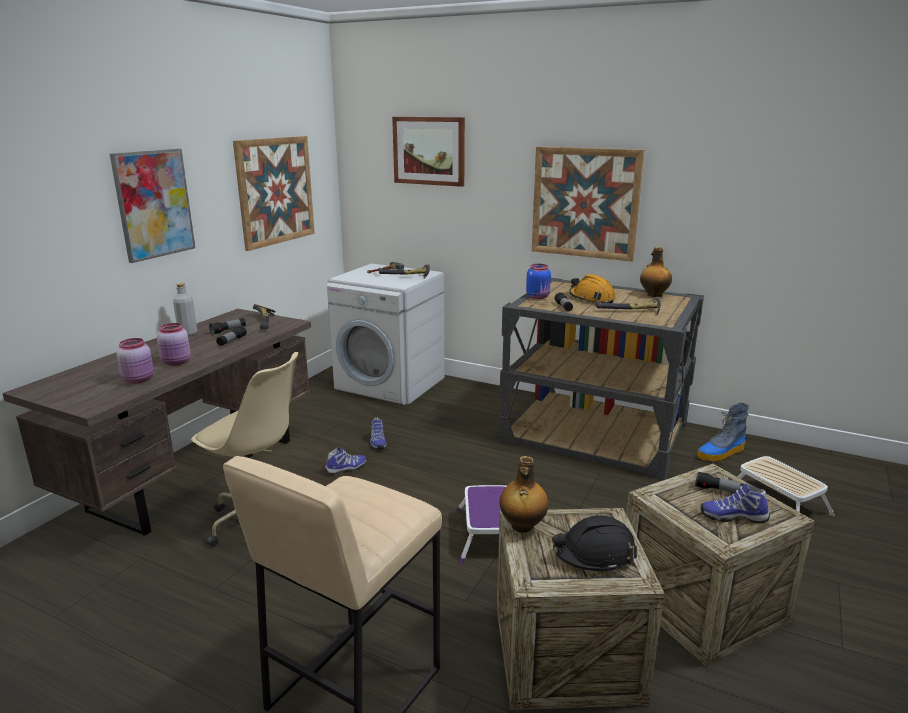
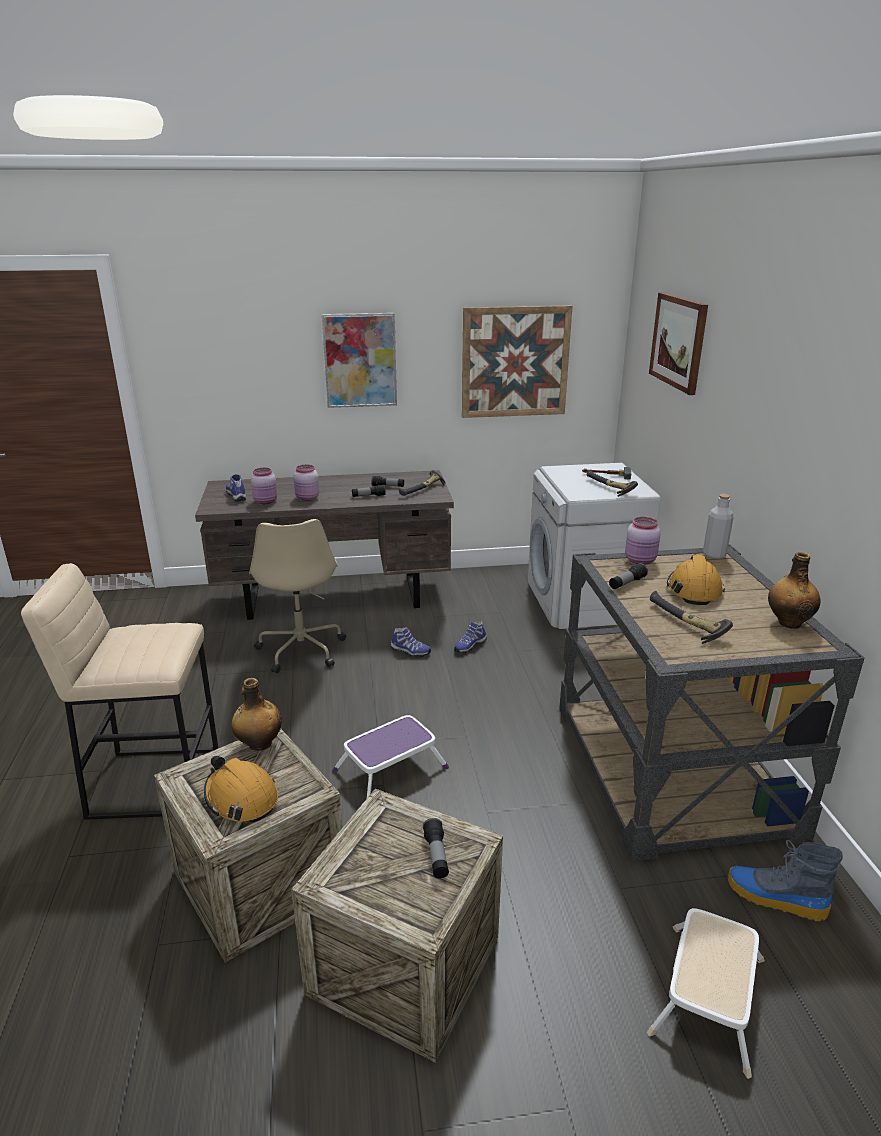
camera: 55 degrees right, 5 degrees up
(188, 333) = (363, 479): grey bottle -> grey bottle (714, 555)
(538, 297) = (641, 560): blue jar -> pink jar
(585, 203) = (782, 456): picture -> none
(594, 555) = (241, 798): black hard hat -> orange hard hat
(733, 516) = (385, 877): shoe -> shoe (237, 496)

